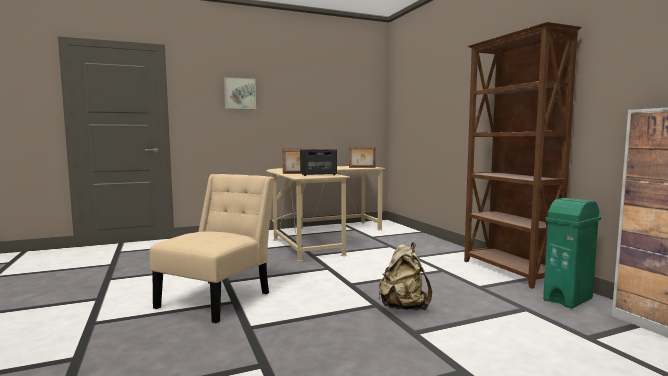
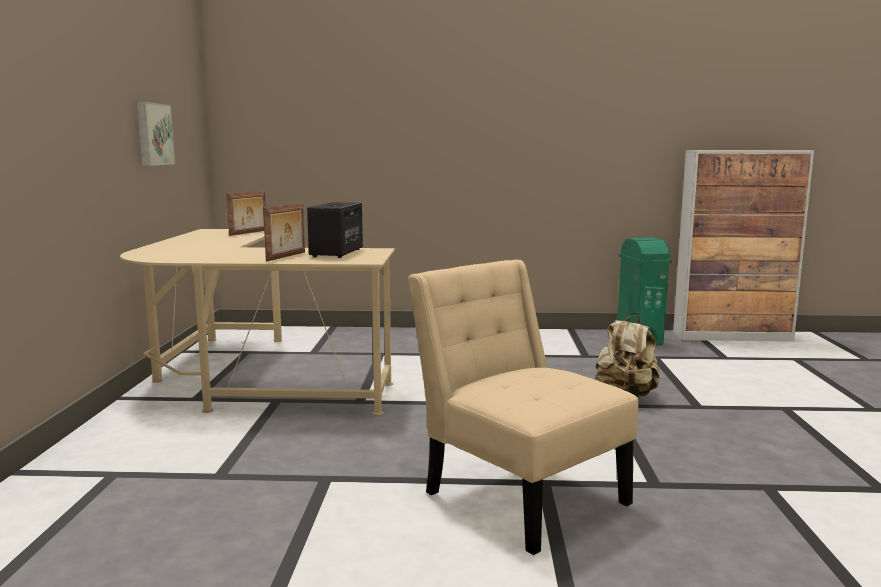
camera: 65 degrees left, 5 degrees up
(240, 93) = (36, 66): picture -> picture (153, 134)
(508, 271) = (547, 335): brown bookcase -> none

